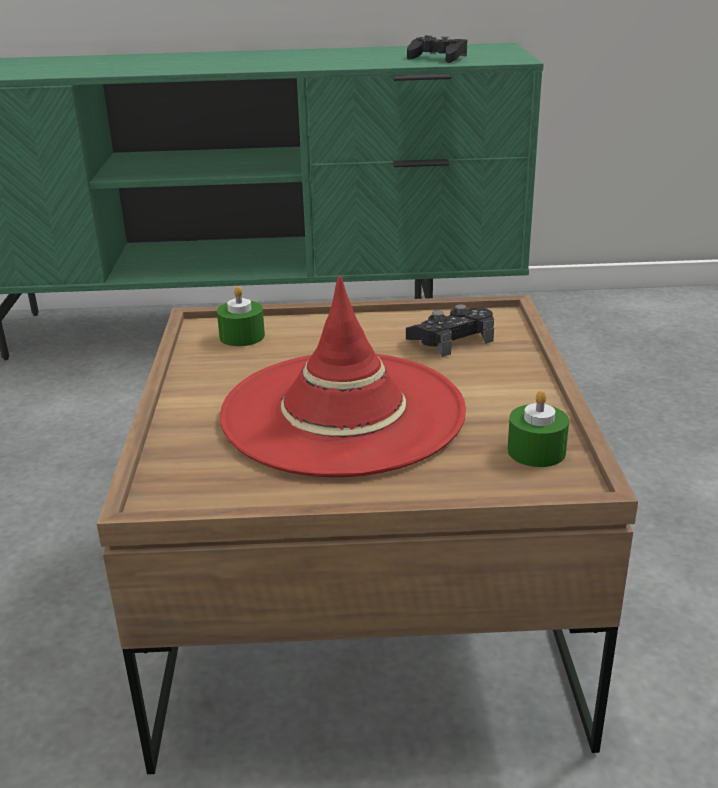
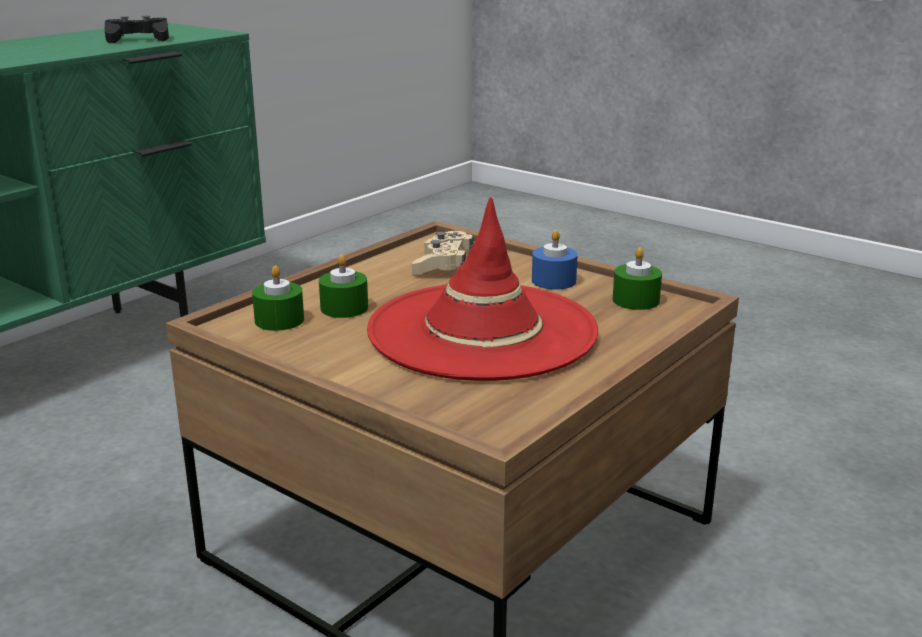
camera: 50 degrees left, 5 degrees down
(299, 345) = (344, 308): none -> green candle
(451, 340) = (443, 265): black game controller -> beige game controller
(507, 396) = (553, 281): none -> blue candle

